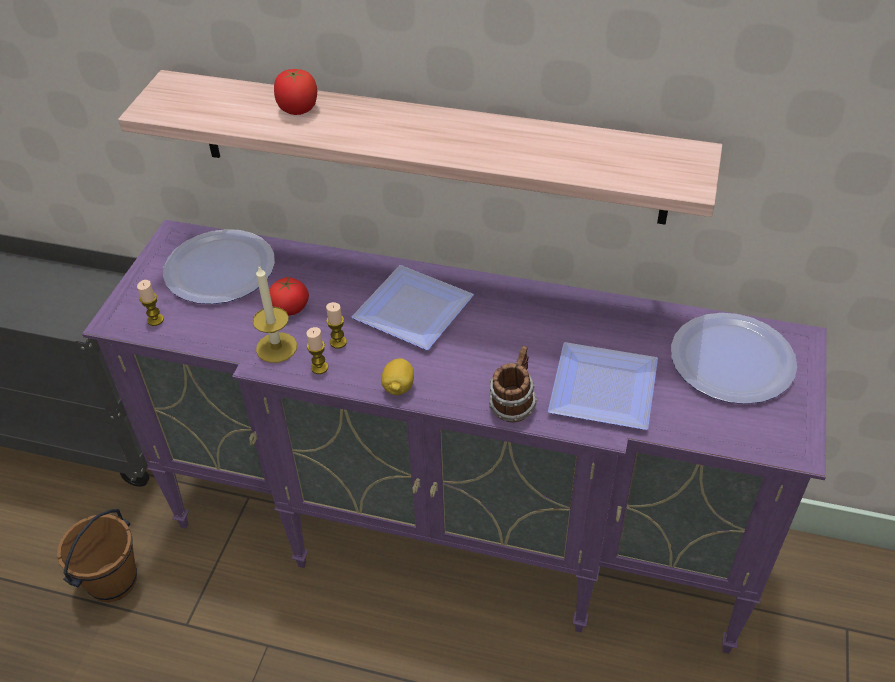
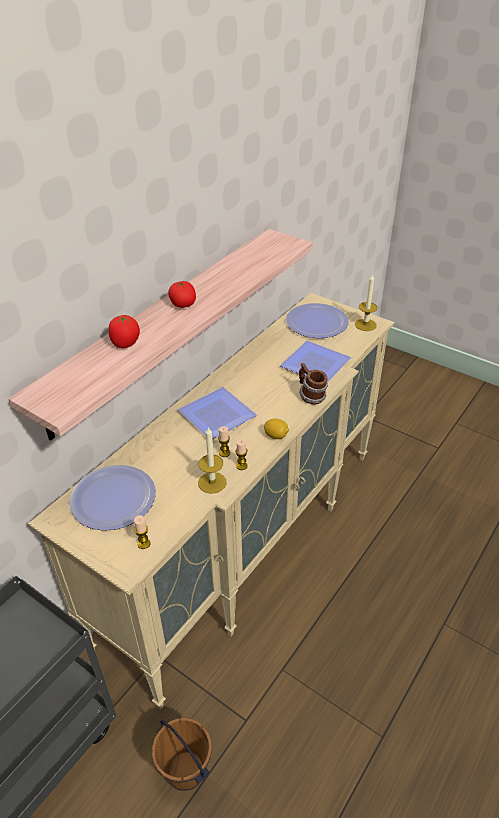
camera: 70 degrees left, 5 degrees down
(290, 308) = (179, 469): tomato -> tomato (183, 304)
(456, 534) = (247, 544): purple cabinet -> beige cabinet
(777, 432) = (365, 325): none -> candle

